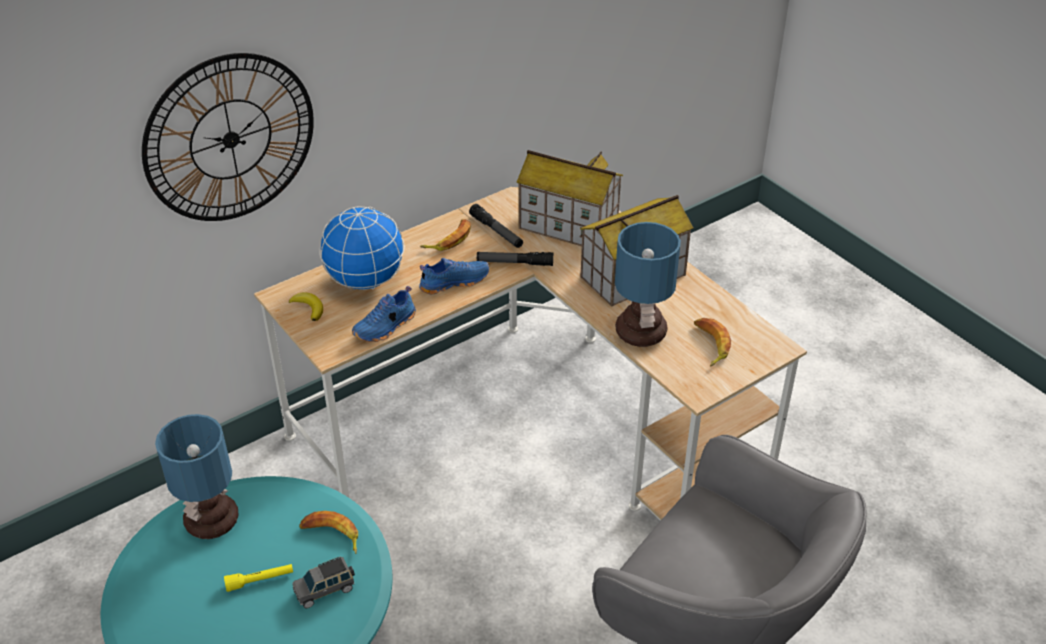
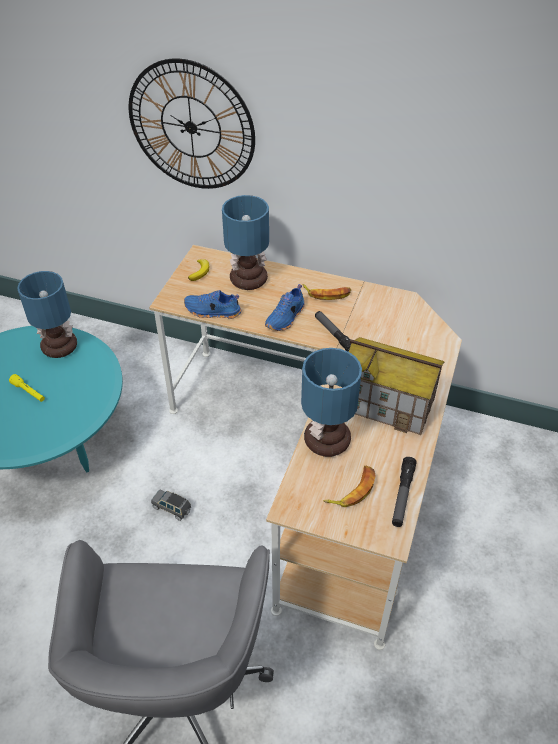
camera: 55 degrees right, 5 degrees up
(325, 590) = (39, 424): grey toy car -> grey toy car (172, 508)
(331, 535) = (82, 402): banana -> none
(366, 281) = (247, 280): globe -> table lamp
(454, 281) = (286, 318): blue shoe -> blue shoe turned 90 degrees clockwise
(496, 231) = (359, 310): flashlight -> flashlight (402, 495)
(567, 225) = (406, 341): toy house -> none

